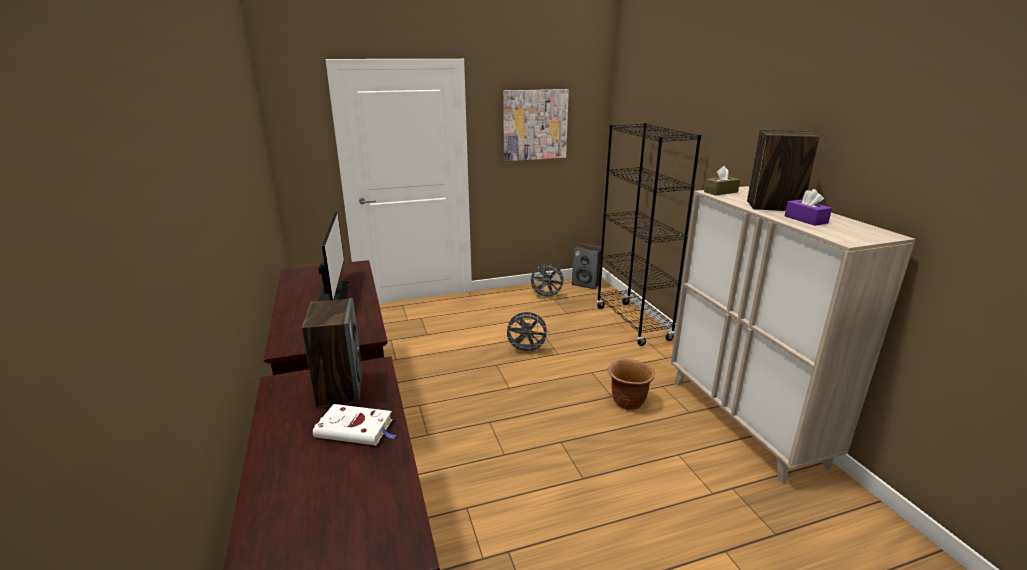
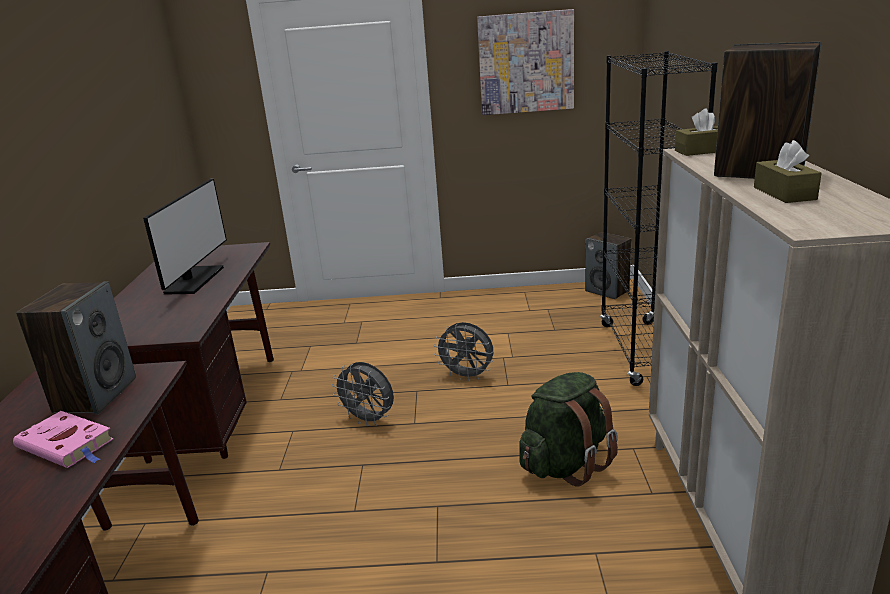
camera: 20 degrees right, 0 degrees up
(356, 429) = (67, 445): white book -> pink book
(546, 296) = (539, 305): grey fan -> grey fan (369, 420)
(627, 402) = (565, 464): brown planter -> green backpack
(805, 219) = (784, 193): purple tissue box -> brown tissue box

